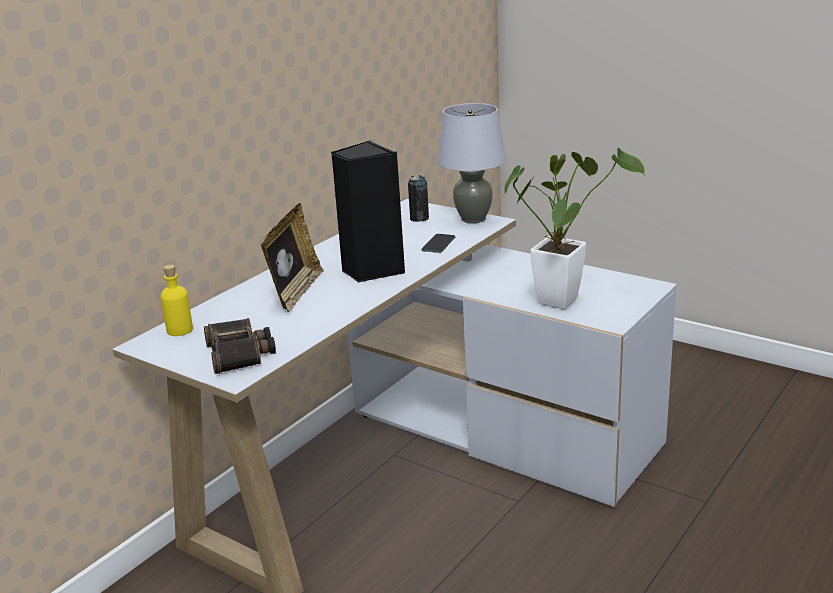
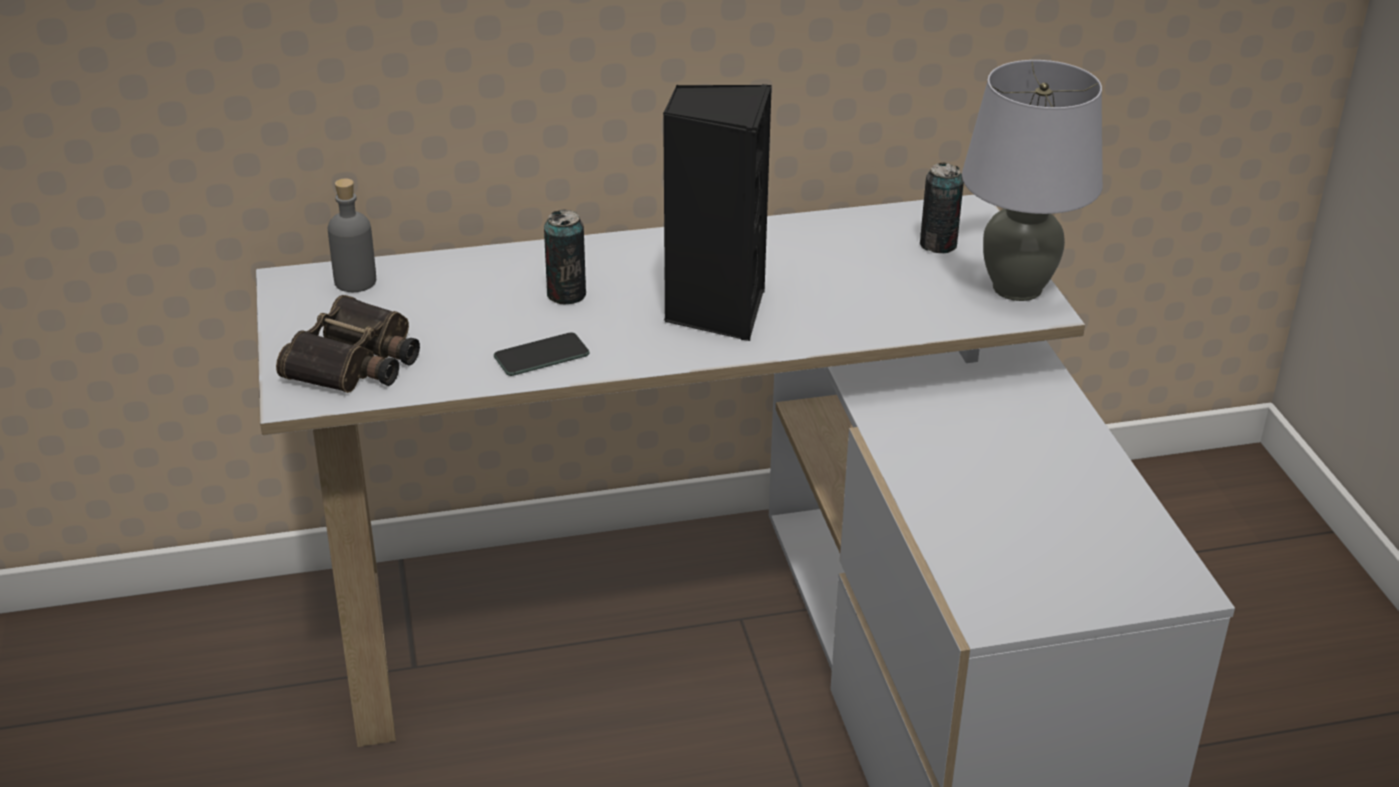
camera: 40 degrees right, 10 degrees up
(180, 330) = (355, 281): yellow bottle -> grey bottle
(295, 292) = (566, 294): picture frame -> can
(438, 244) = (884, 311): phone -> phone (541, 356)
(562, 298) = (993, 519): potted plant -> none

